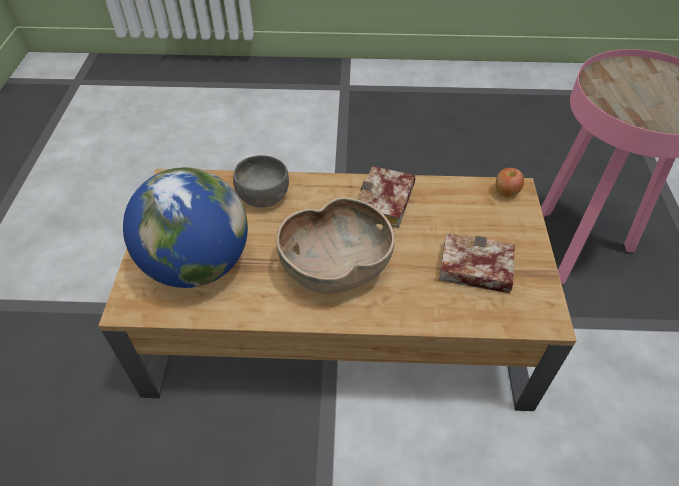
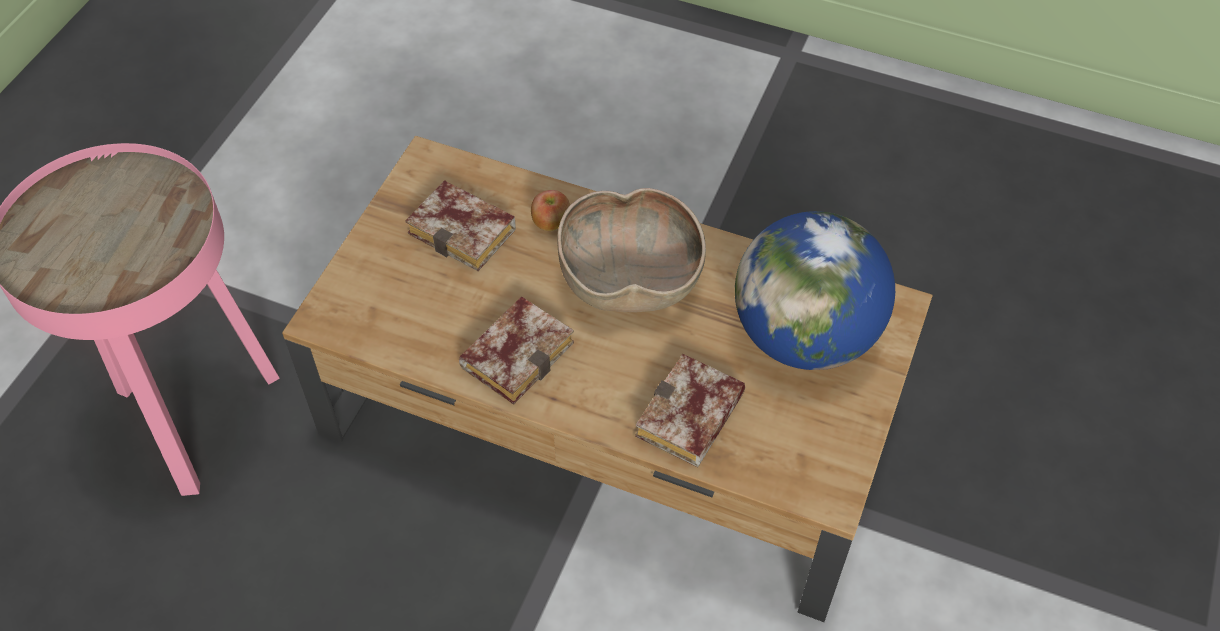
camera: 160 degrees left, 5 degrees up
(262, 196) = (690, 421): grey bowl -> book
(505, 192) = (341, 319): apple -> apple (551, 223)

